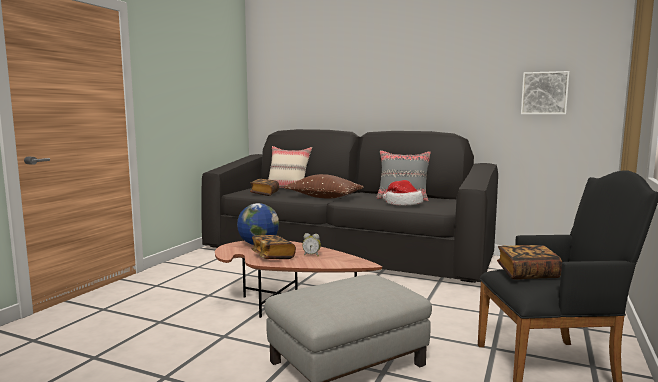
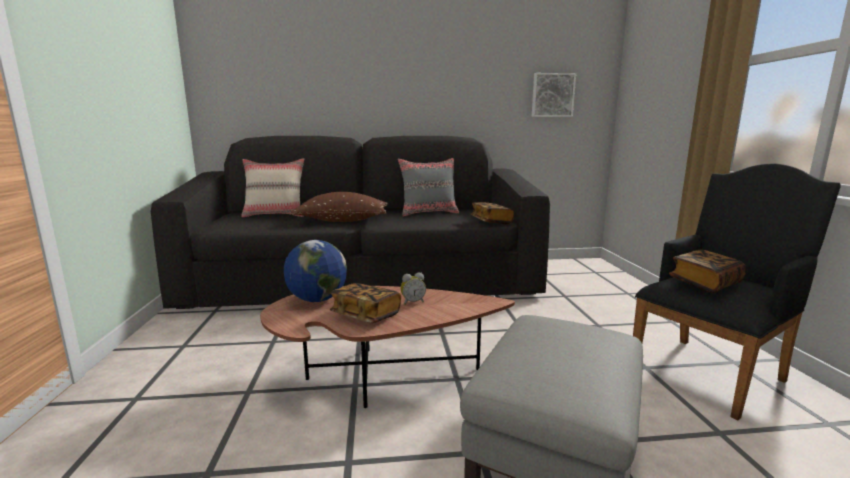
camera: 30 degrees left, 5 degrees up
(264, 193) = (255, 224): book -> book (491, 222)
(402, 203) = (443, 219): hat -> none

